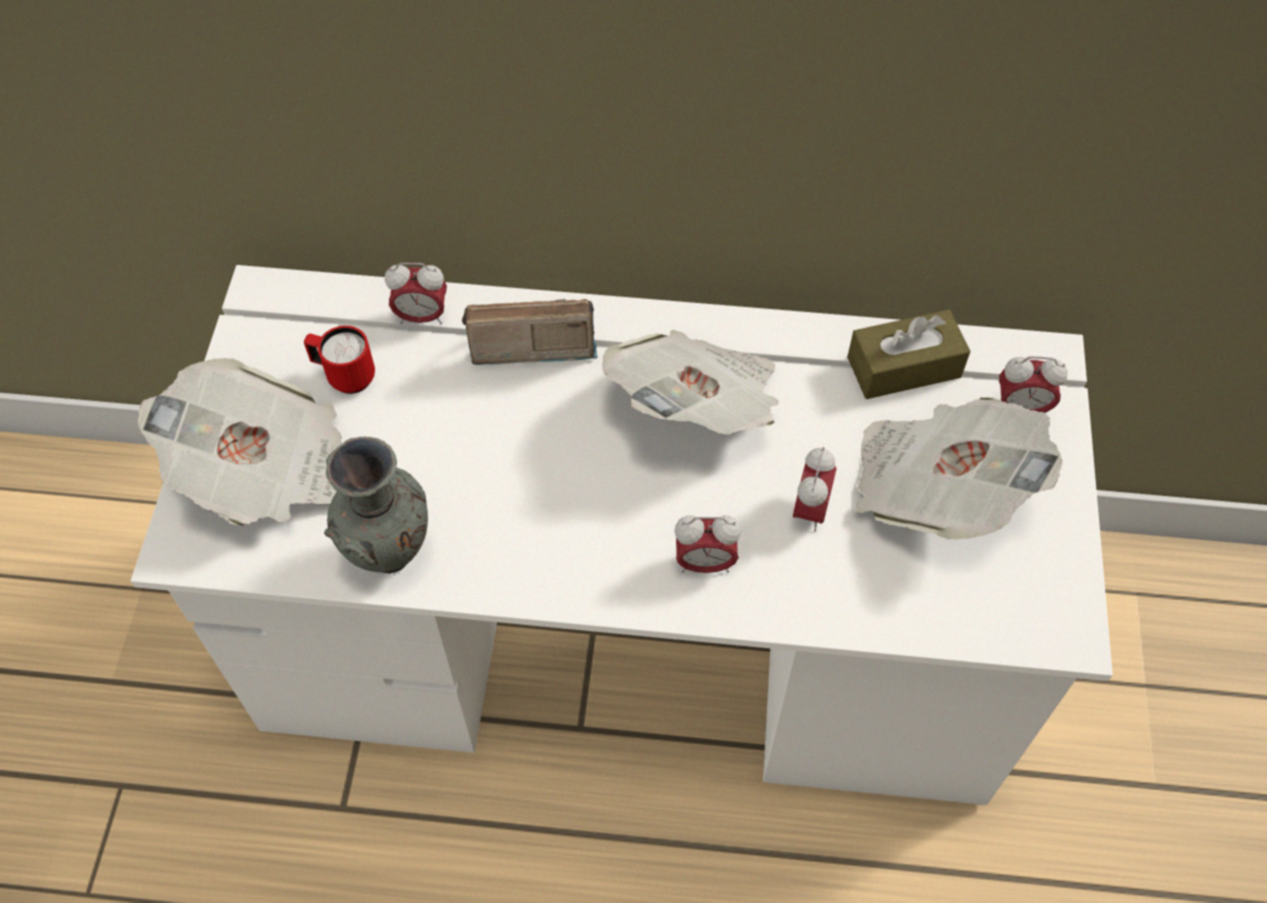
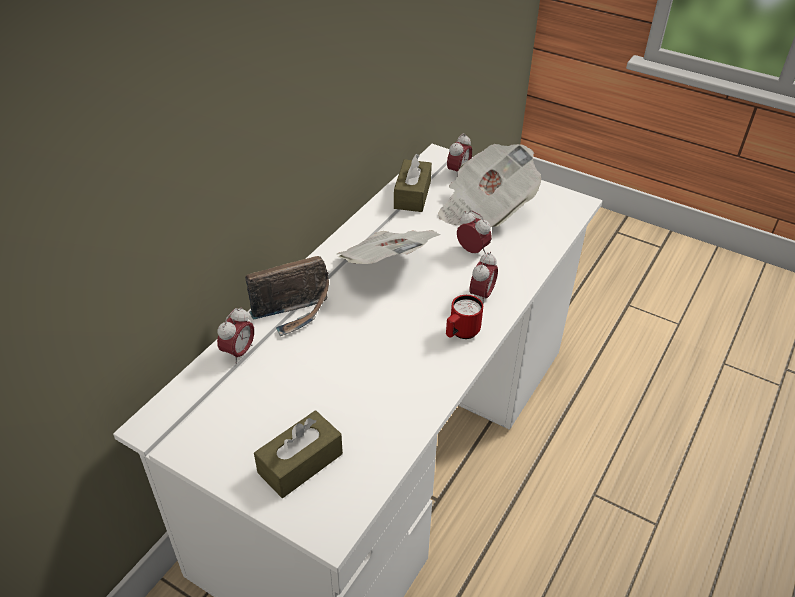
camera: 65 degrees left, 15 degrees down
(267, 472) = (300, 463): newspaper -> brown tissue box
(344, 376) = (255, 402): red mug -> red mug (461, 333)
(391, 558) = (404, 419): grey vase -> none
(529, 341) = (295, 313): radio -> radio turned 135 degrees counterclockwise

